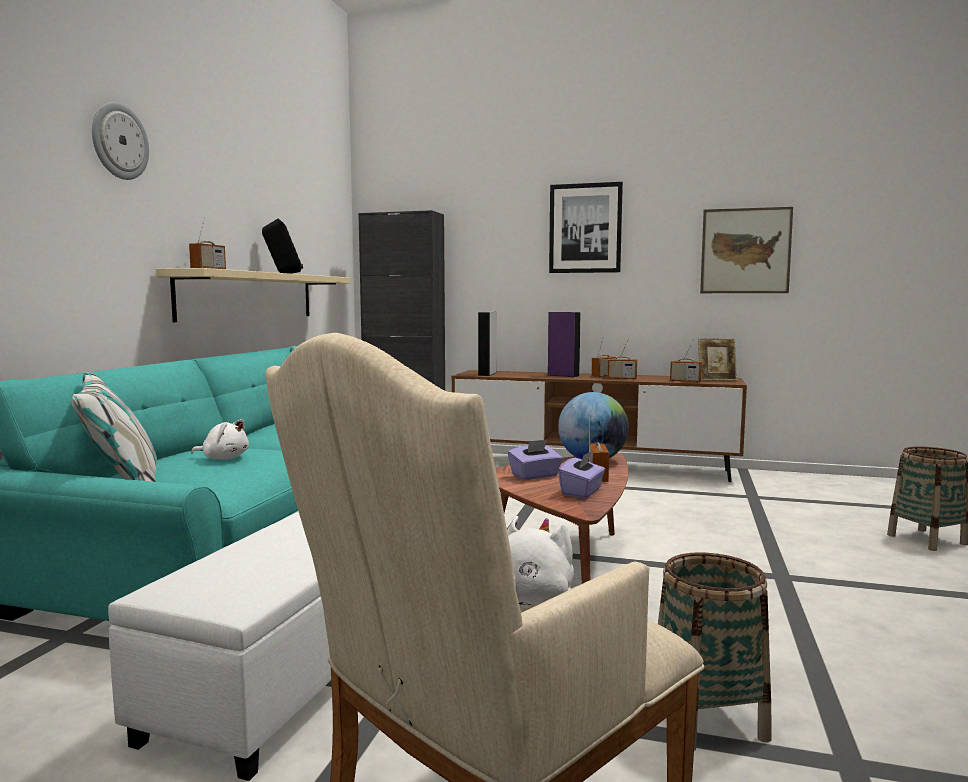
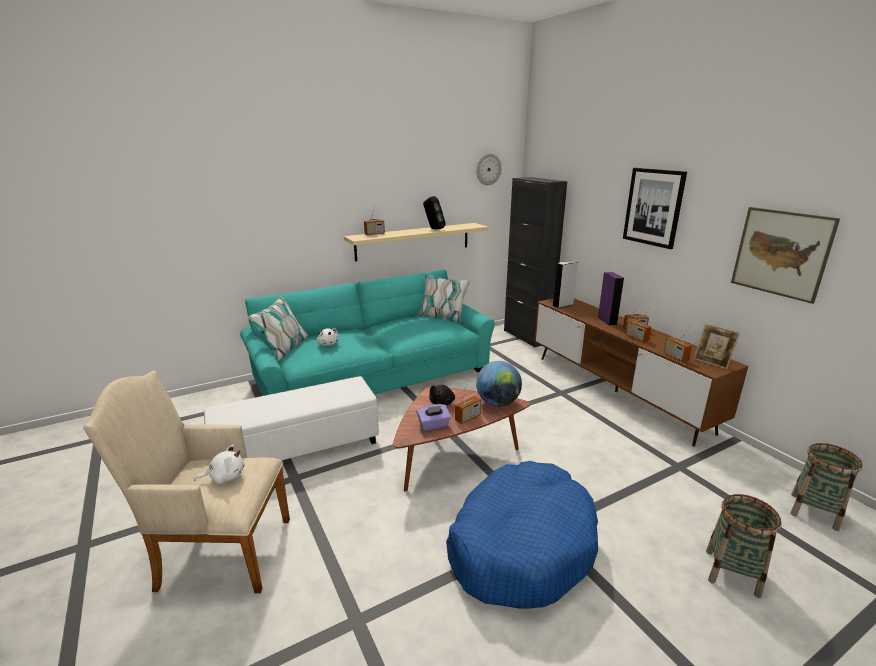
camera: 45 degrees right, 15 degrees up
(119, 141) = (320, 177): wall clock -> wall clock (488, 169)
(535, 476) = (442, 402): purple tissue box -> black plush toy
(707, 719) = (352, 563): basket -> basket (814, 511)
(794, 598) = (520, 545): none -> blue dog bed

